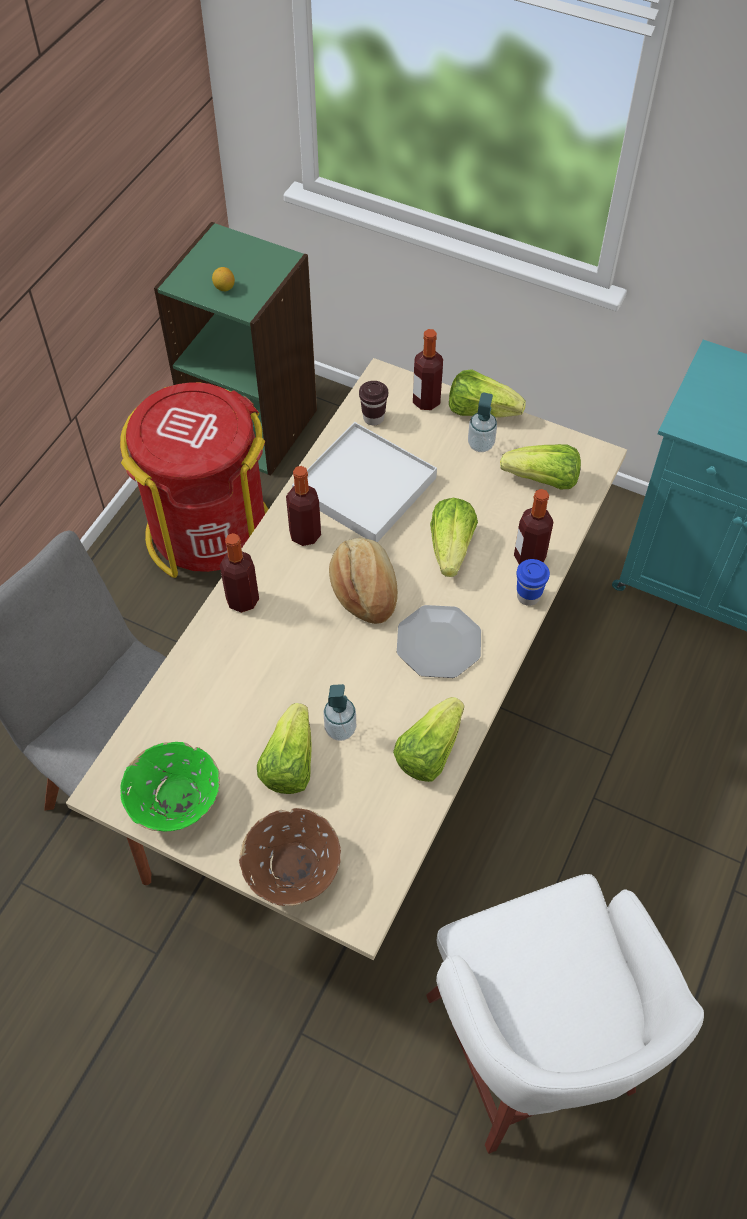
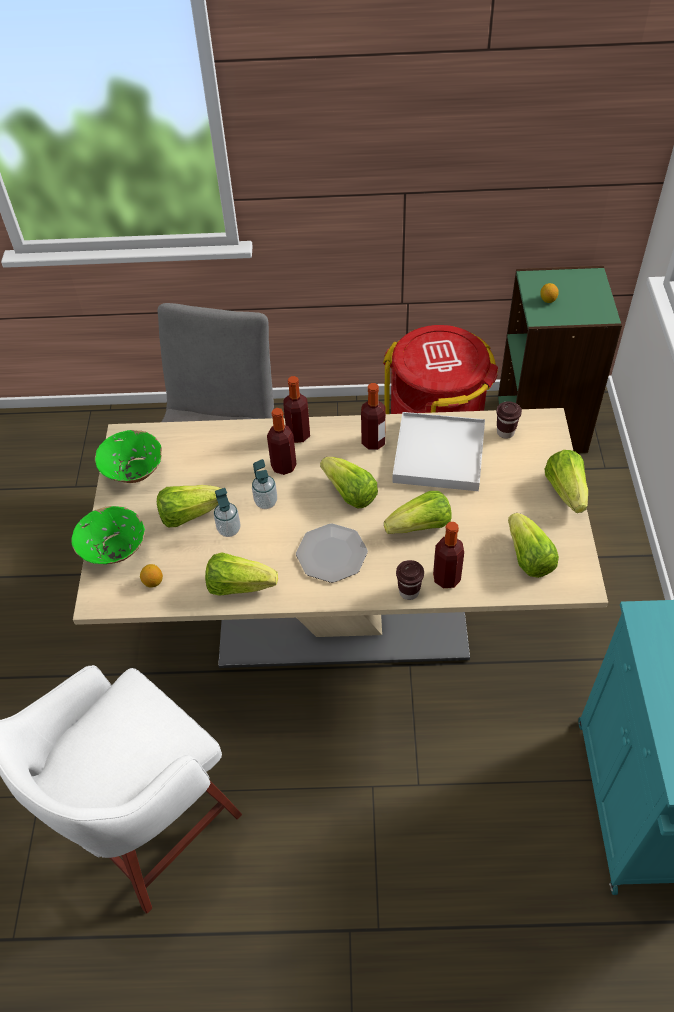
camera: 65 degrees right, 5 degrees down
(292, 868) = (114, 550): brown bowl -> green bowl
(364, 589) = (349, 493): bread -> lettuce
(369, 841) = (153, 582): none -> lemon
(426, 401) = (547, 455): bottle -> bottle (283, 466)
(480, 444) = (532, 504): soap dispenser -> soap dispenser (266, 502)
(528, 596) = (409, 592): blue cup -> brown cup

